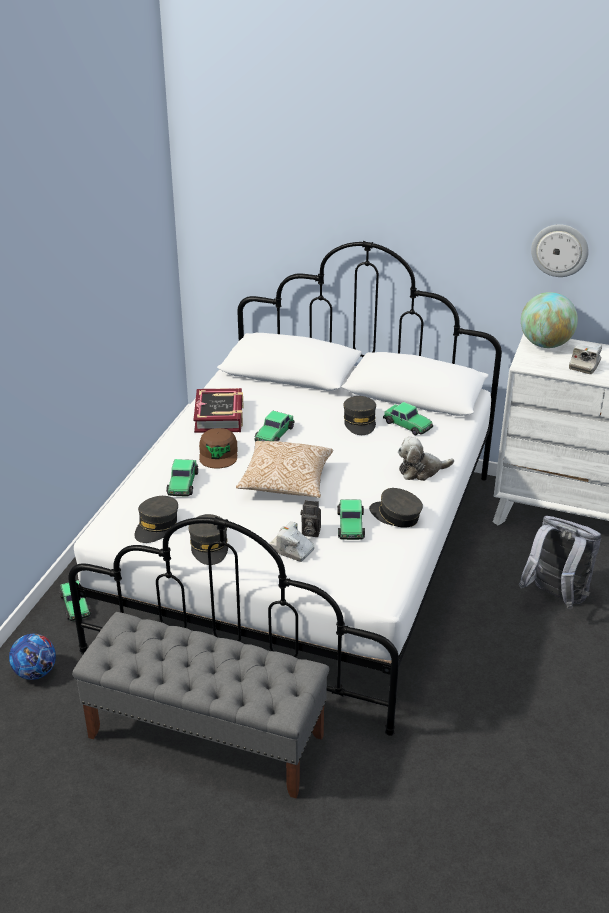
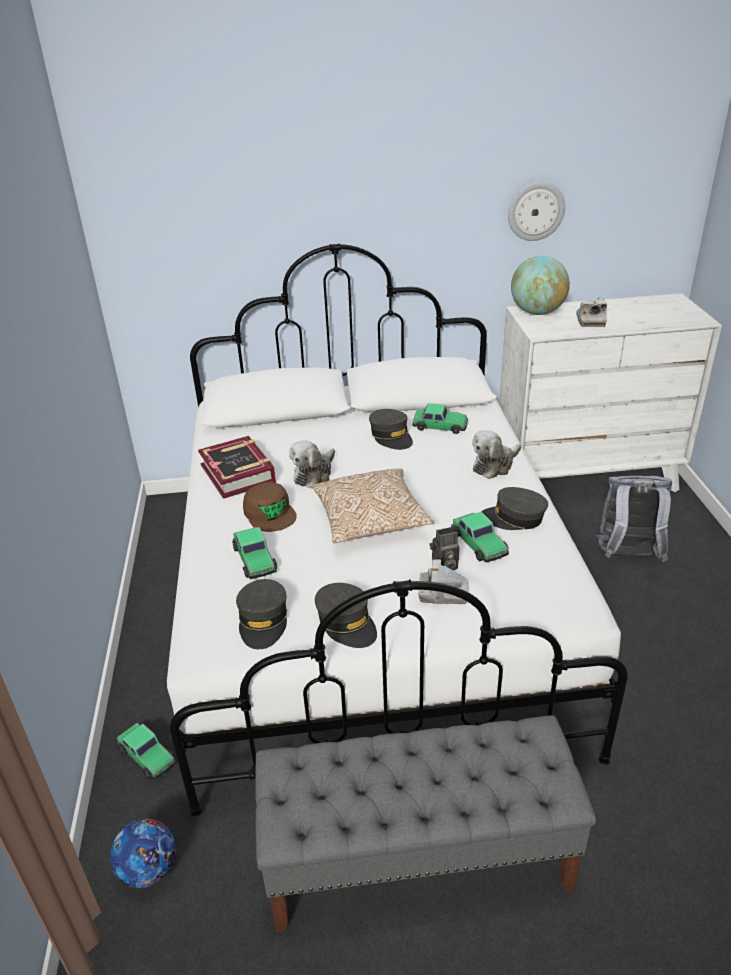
camera: 25 degrees left, 0 degrees up
(274, 434) = (314, 474): toy car -> plush toy

